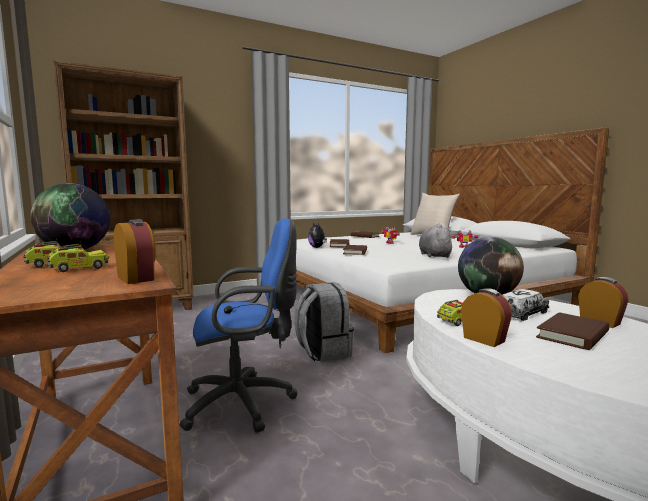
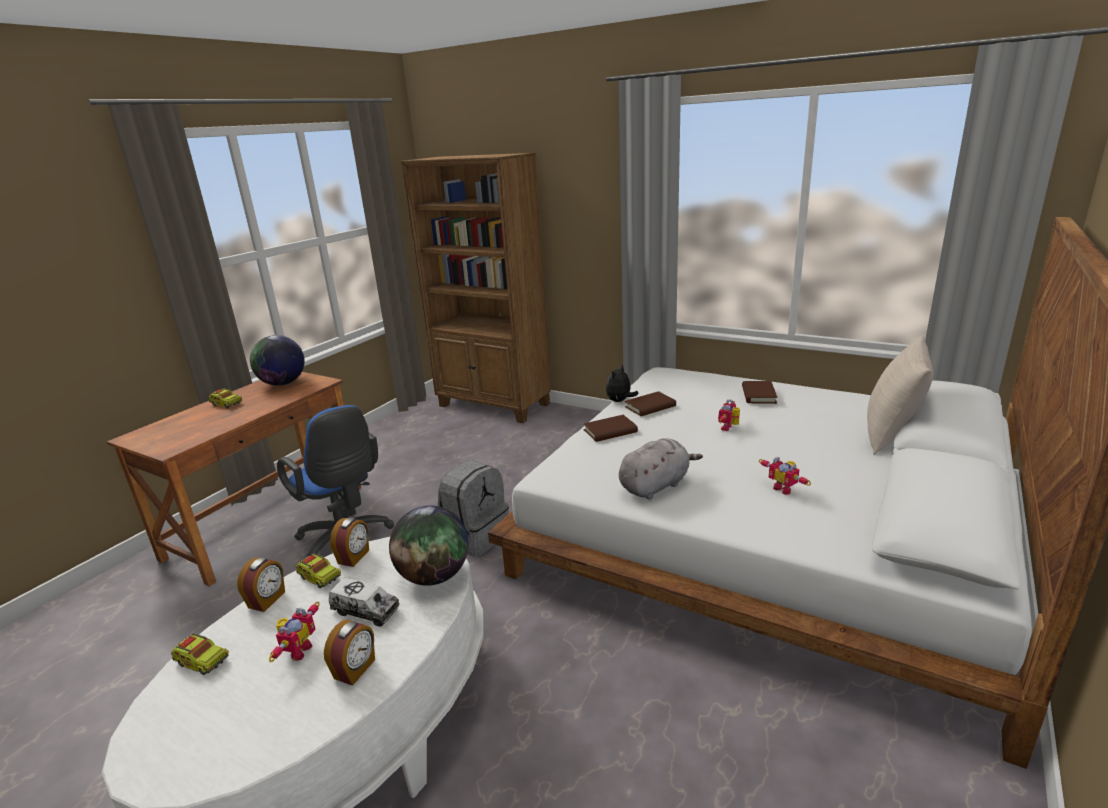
camera: 60 degrees right, 15 degrees up
(79, 268) = (214, 415): toy truck -> toy truck (202, 661)
(137, 278) = (183, 442): alarm clock -> alarm clock (354, 557)
(572, 335) = (297, 651): brown book -> toy robot

